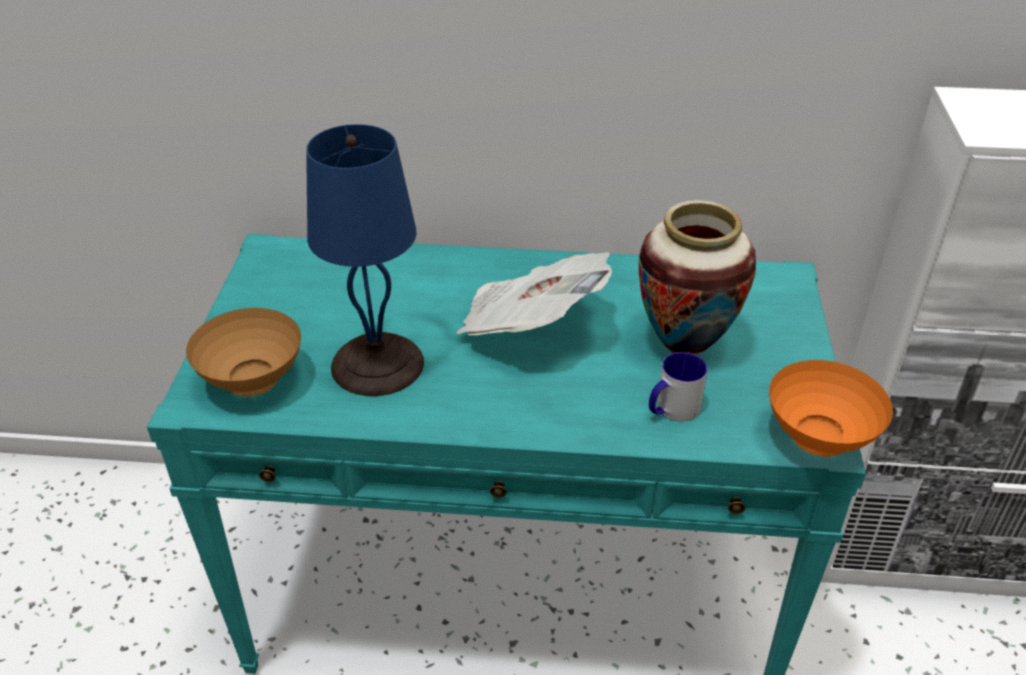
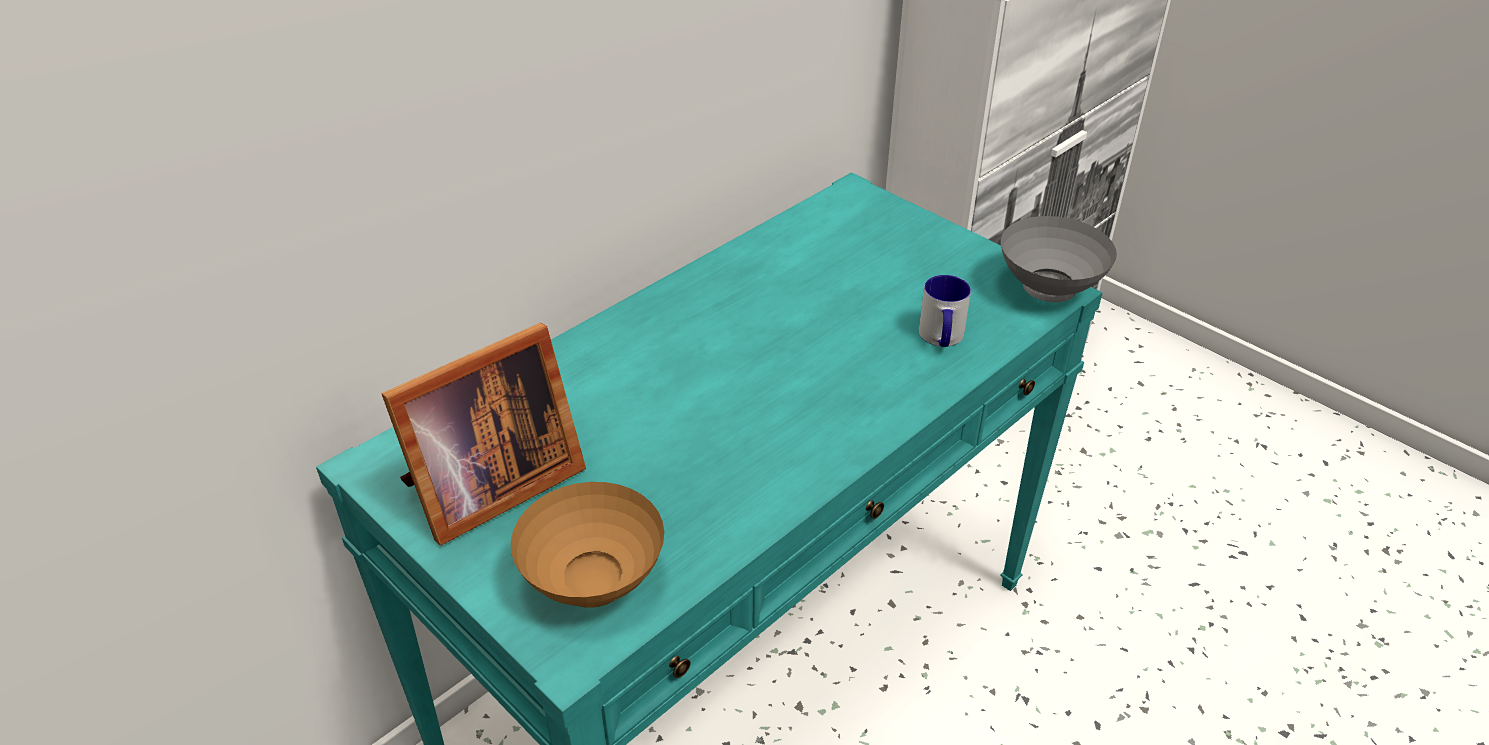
camera: 50 degrees left, 0 degrees up
(290, 298) = (488, 488): none -> picture frame
(379, 364) = (679, 475): blue table lamp -> none
(530, 326) = (744, 353): newspaper -> none
(684, 347) = (874, 289): vase -> none
(816, 439) = (1047, 291): orange bowl -> grey bowl

